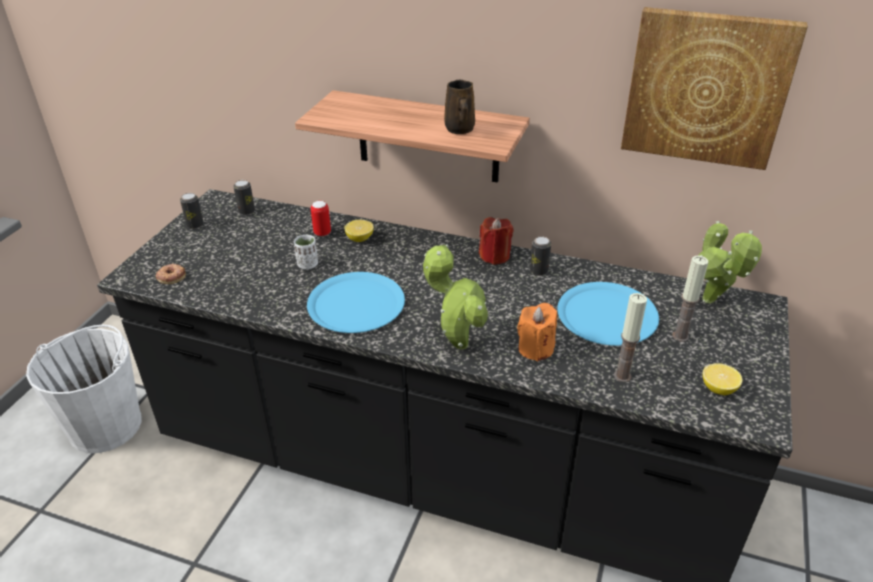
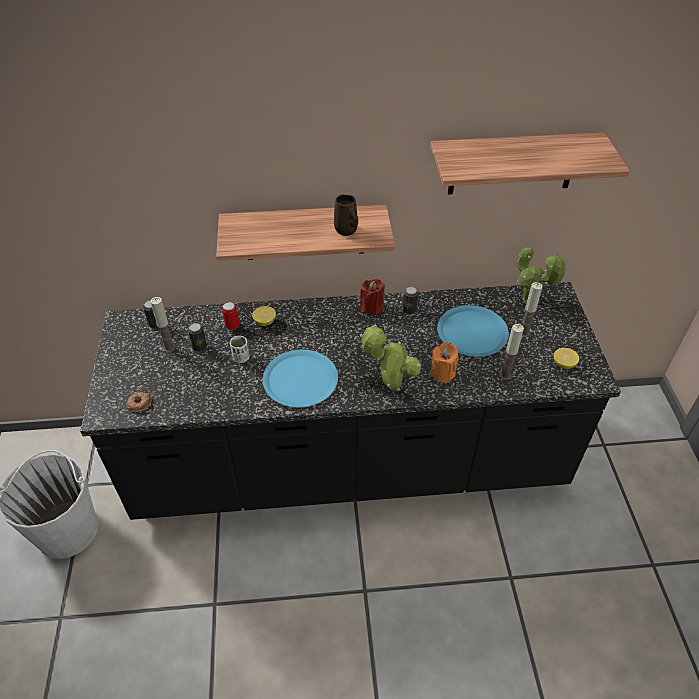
camera: 25 degrees left, 10 degrees up
(195, 225) = (121, 350): can -> can (199, 347)
(242, 236) = (169, 348): none -> candle
(706, 88) = (512, 164): picture -> shelf

